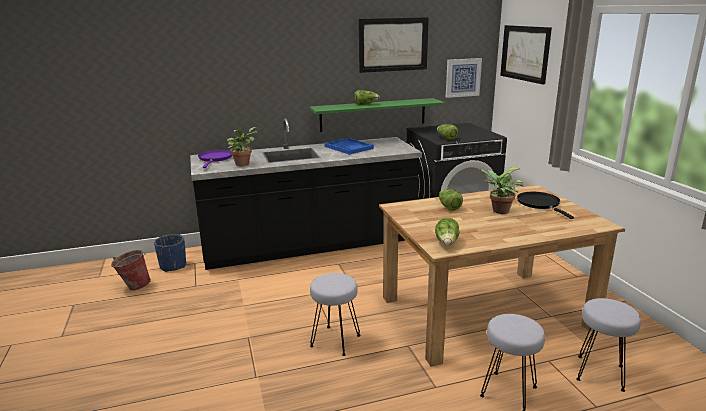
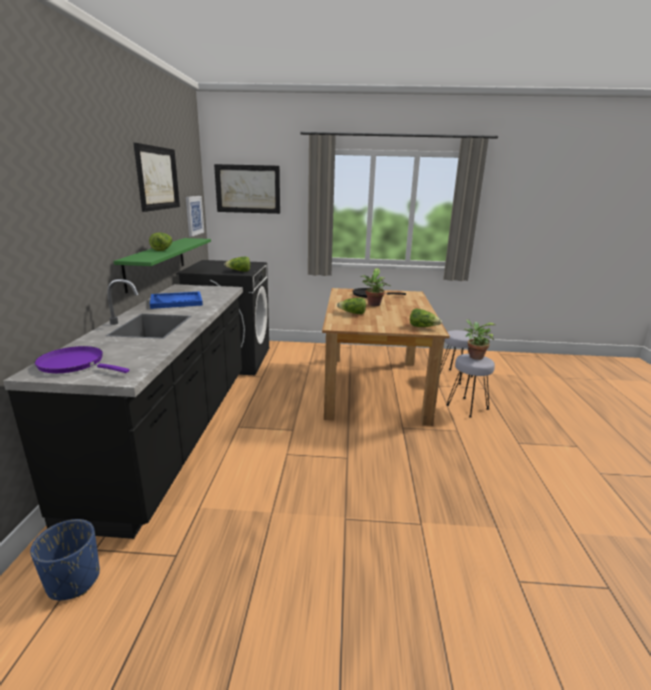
camera: 70 degrees left, 0 degrees up
(134, 286) = (92, 651): bucket -> none
(243, 163) = (141, 350): potted plant -> potted plant (474, 356)
(335, 340) = (379, 461): grey stool -> none

